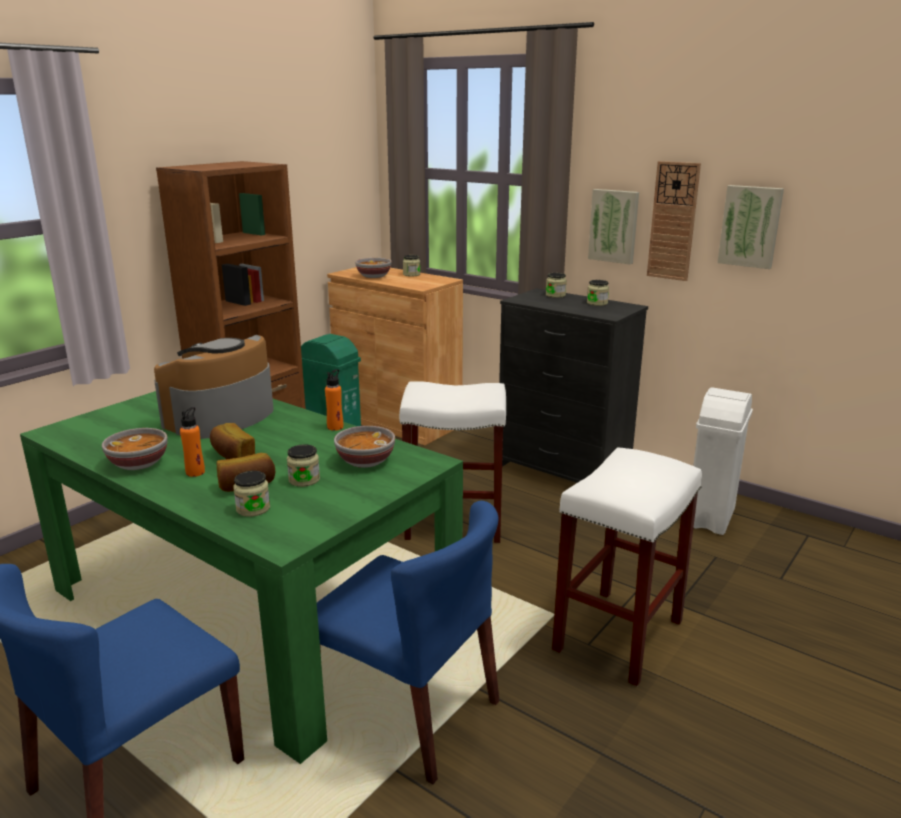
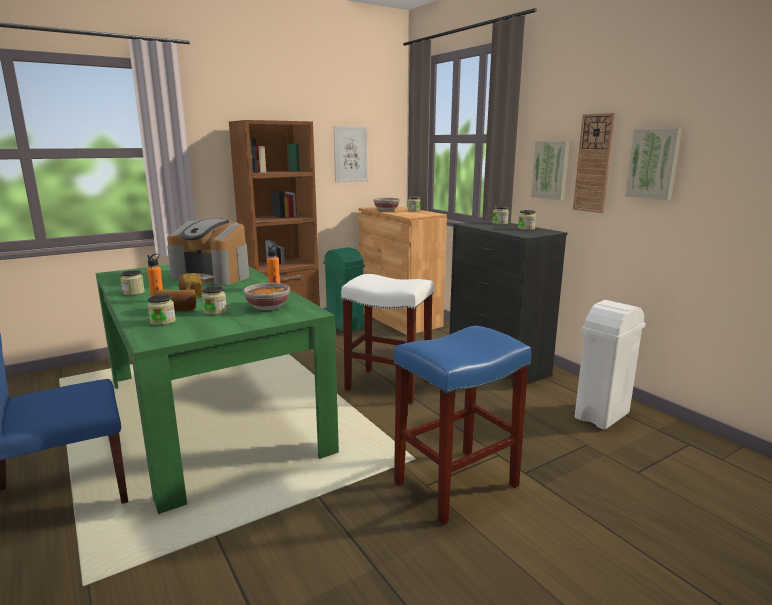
camera: 20 degrees right, 5 degrees down
(139, 464) = (133, 292): bowl -> jar
(221, 417) = (212, 276): coffee machine -> coffee machine turned 120 degrees counterclockwise
(313, 198) = (350, 154): none -> picture
(408, 711) = (256, 499): blue chair -> none
(618, 636) = (455, 485): white stool -> blue stool

